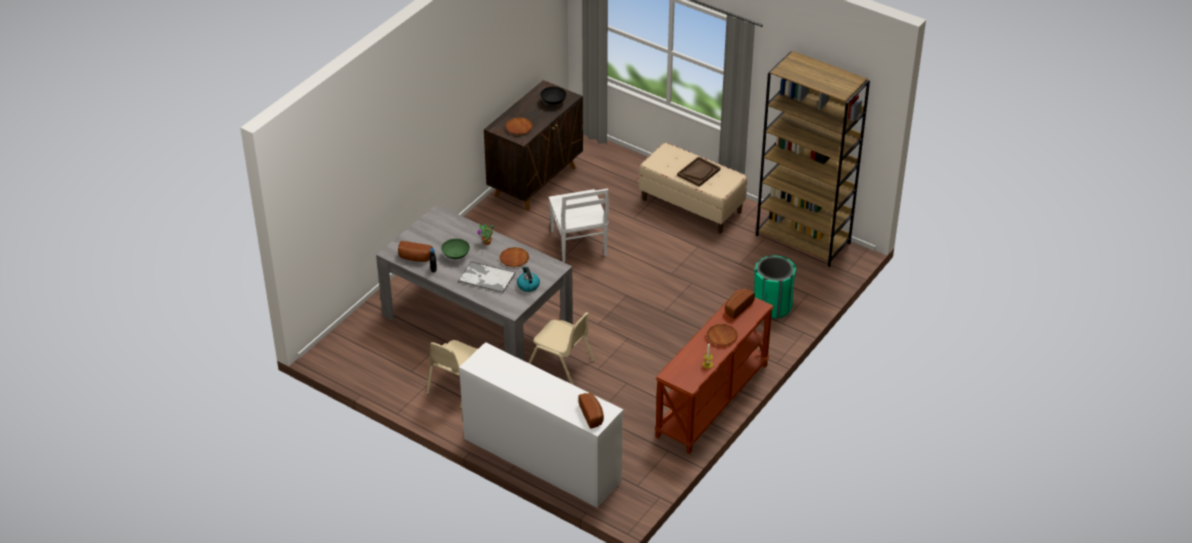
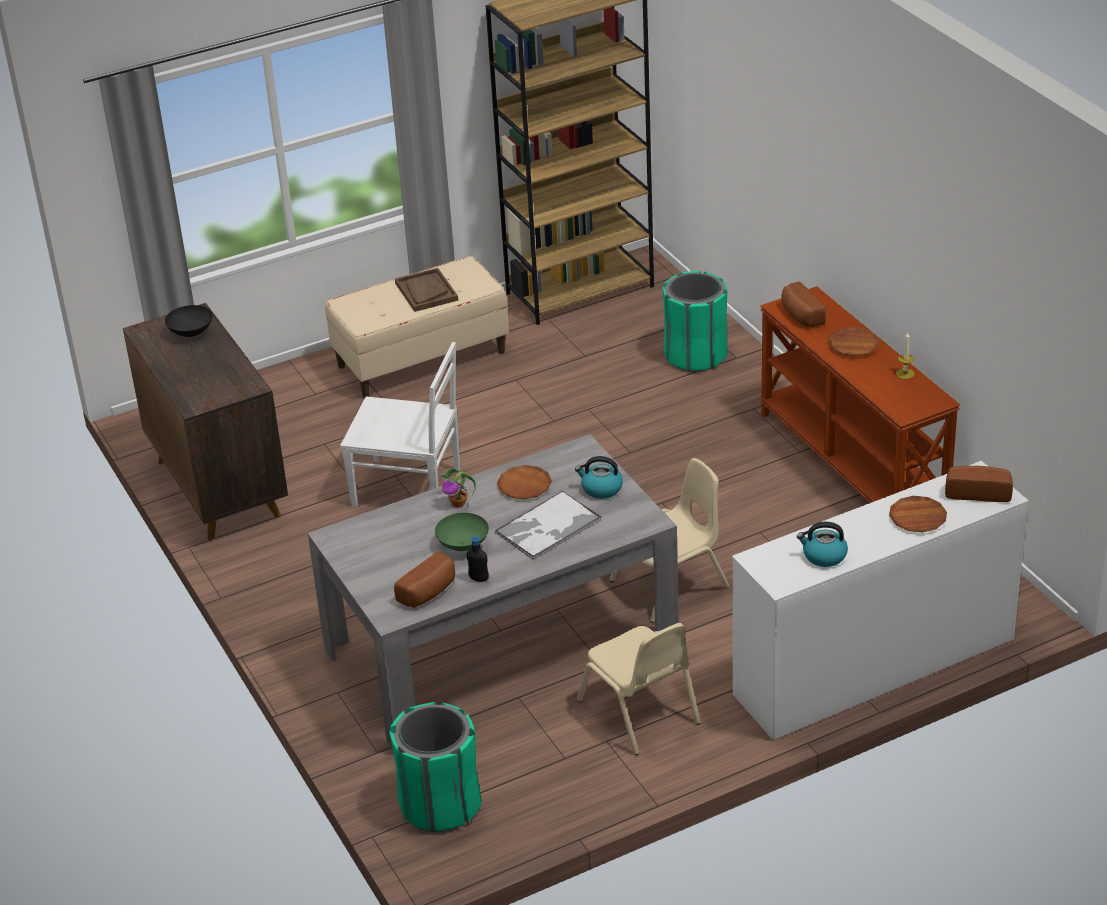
camera: 60 degrees left, 5 degrees down
(357, 342) = (440, 805): none -> green trash can
(503, 373) = (823, 556): none -> kettle
(519, 128) = (220, 382): brown plate -> brown plate (917, 518)

